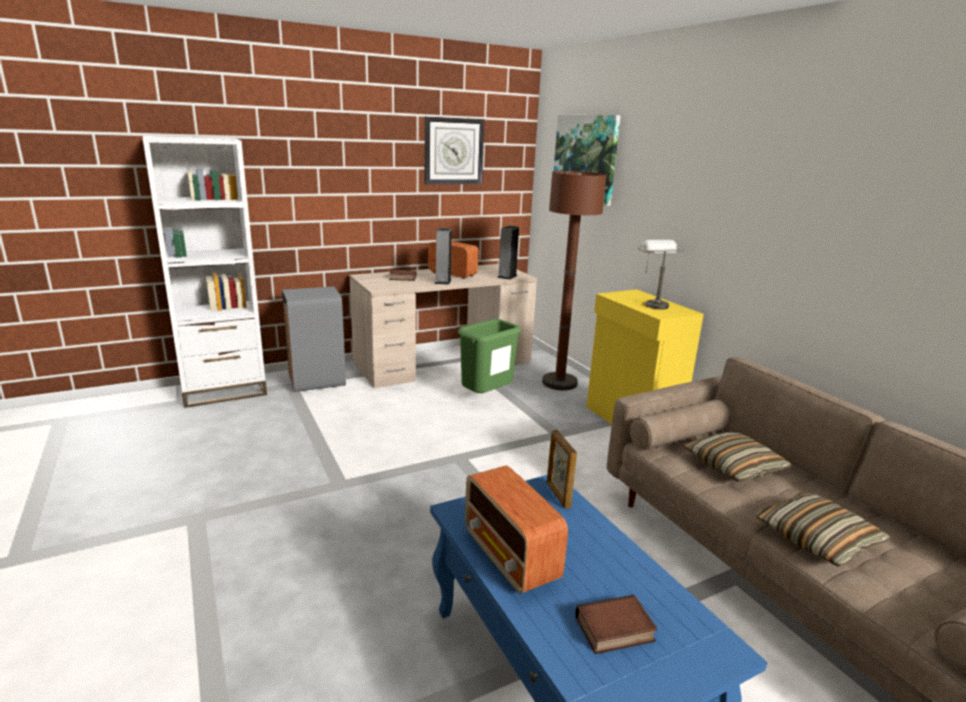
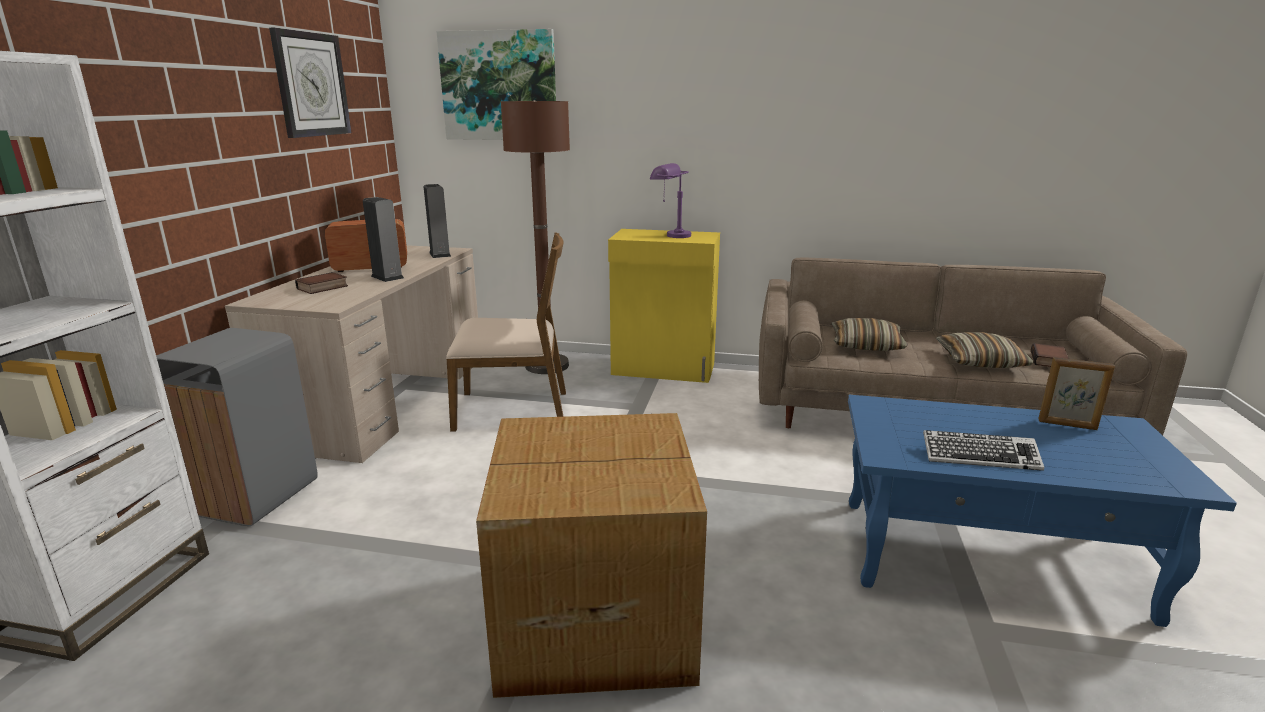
camera: 50 degrees left, 0 degrees up
(308, 512) = (592, 616): none -> cardboard box
(486, 398) = (513, 409): green trash can -> brown chair
(510, 557) = (979, 456): radio -> keyboard
(557, 495) = (890, 406): picture frame -> picture frame (1067, 425)
(614, 631) = (1099, 451): book -> book (1049, 360)
(652, 303) = (670, 235): grey table lamp -> purple table lamp

